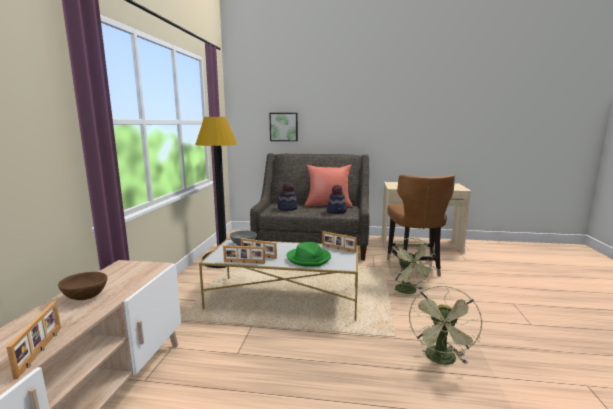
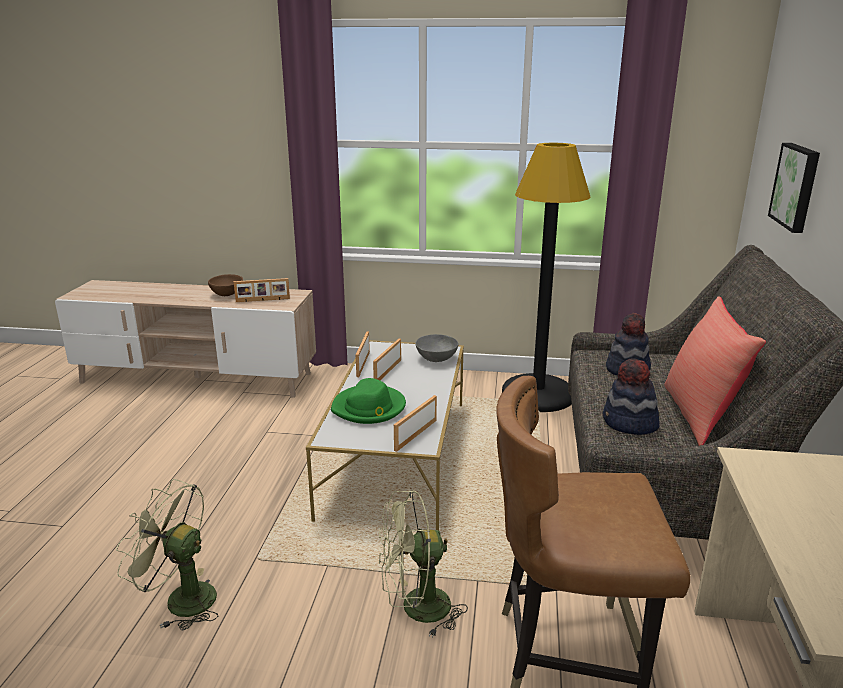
camera: 90 degrees right, 10 degrees up
(41, 350) = (151, 299): picture frame -> picture frame (263, 300)

